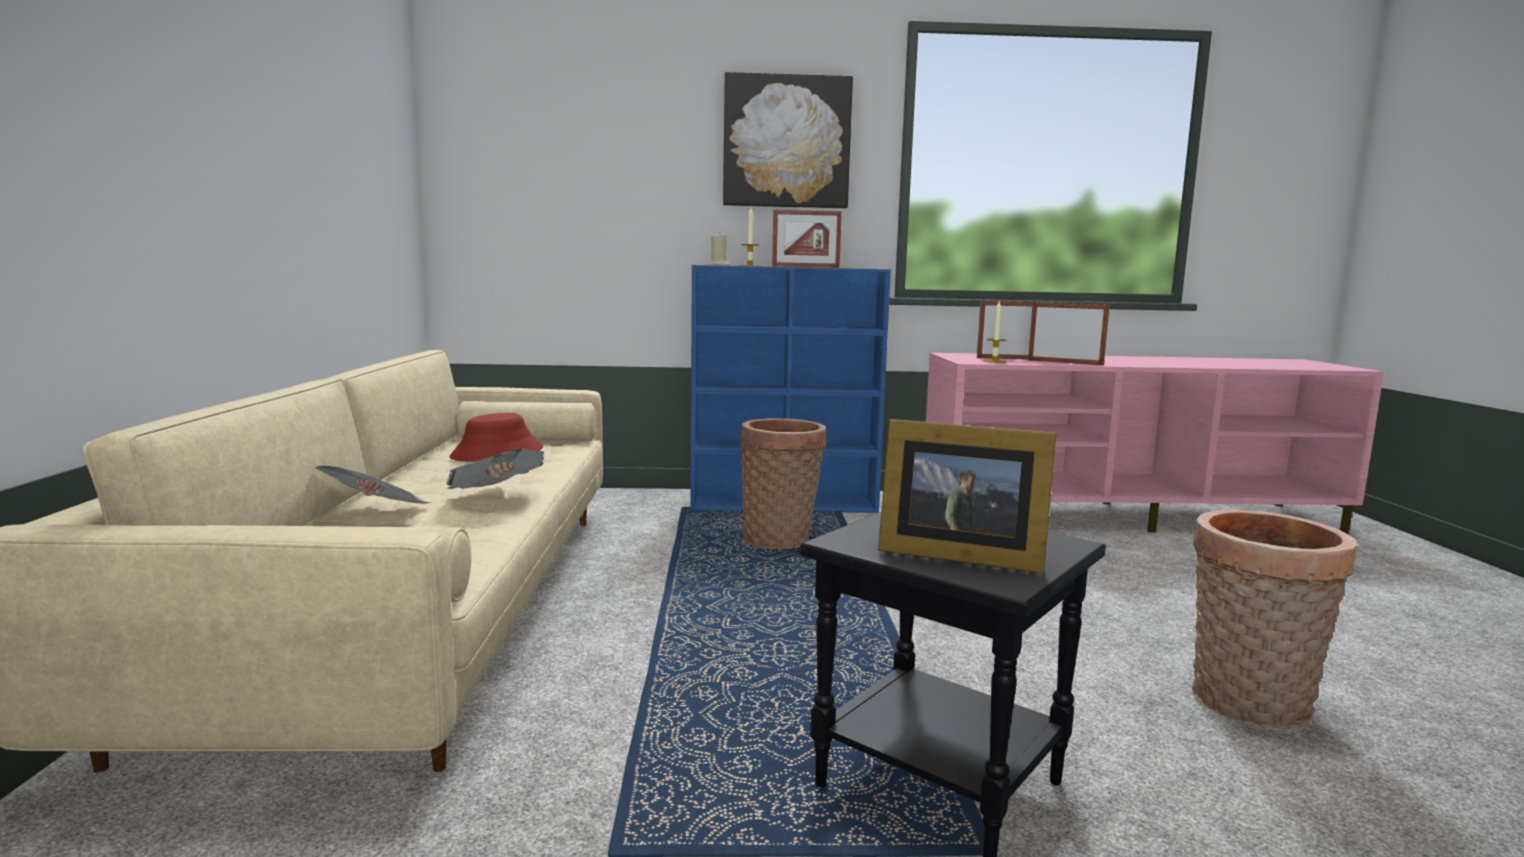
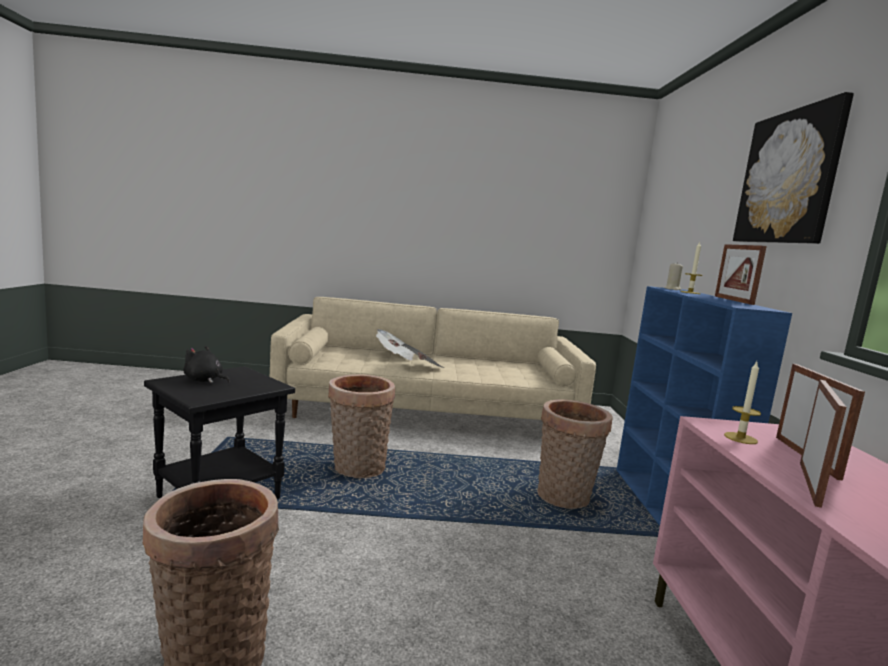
camera: 90 degrees right, 0 degrees up
(497, 453) = (509, 369): red hat -> none
(748, 662) = (357, 469): none -> basket
(955, 554) = (205, 380): picture frame -> black plush toy

